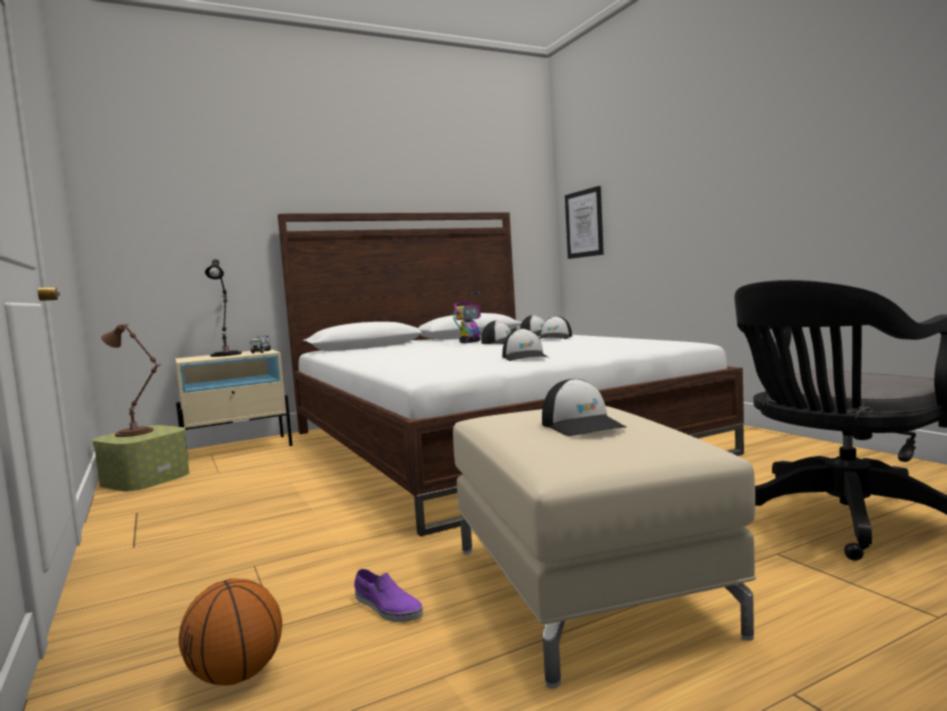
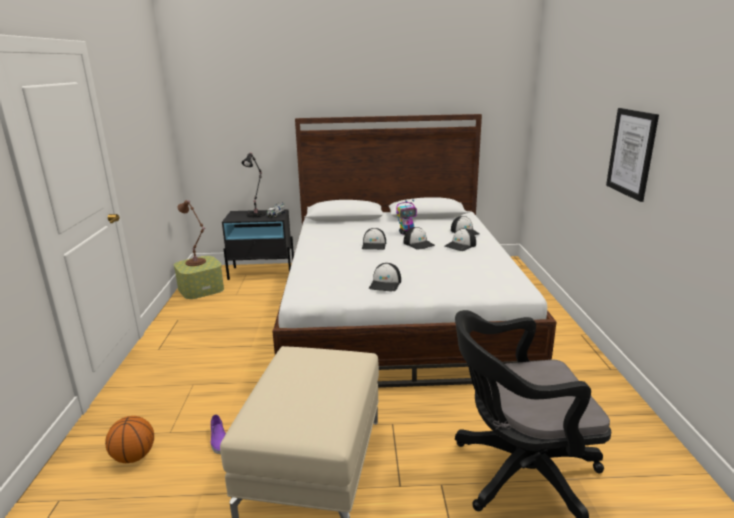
camera: 25 degrees right, 15 degrees up
(238, 449) = (262, 272): beige nightstand -> black nightstand
(582, 425) = (309, 387): cap -> cap (374, 245)
(584, 223) = (544, 131): picture -> picture (631, 153)

